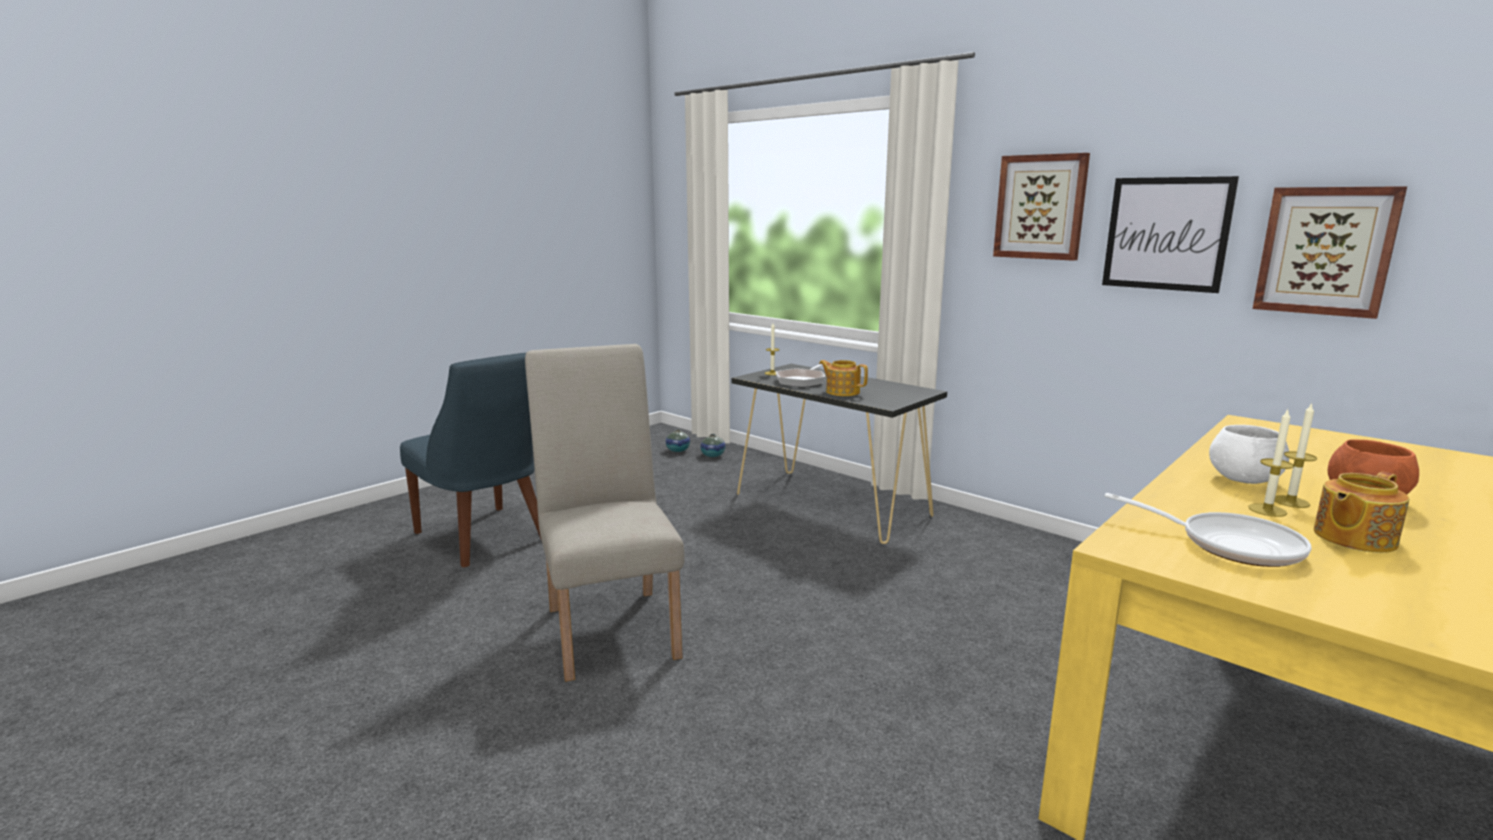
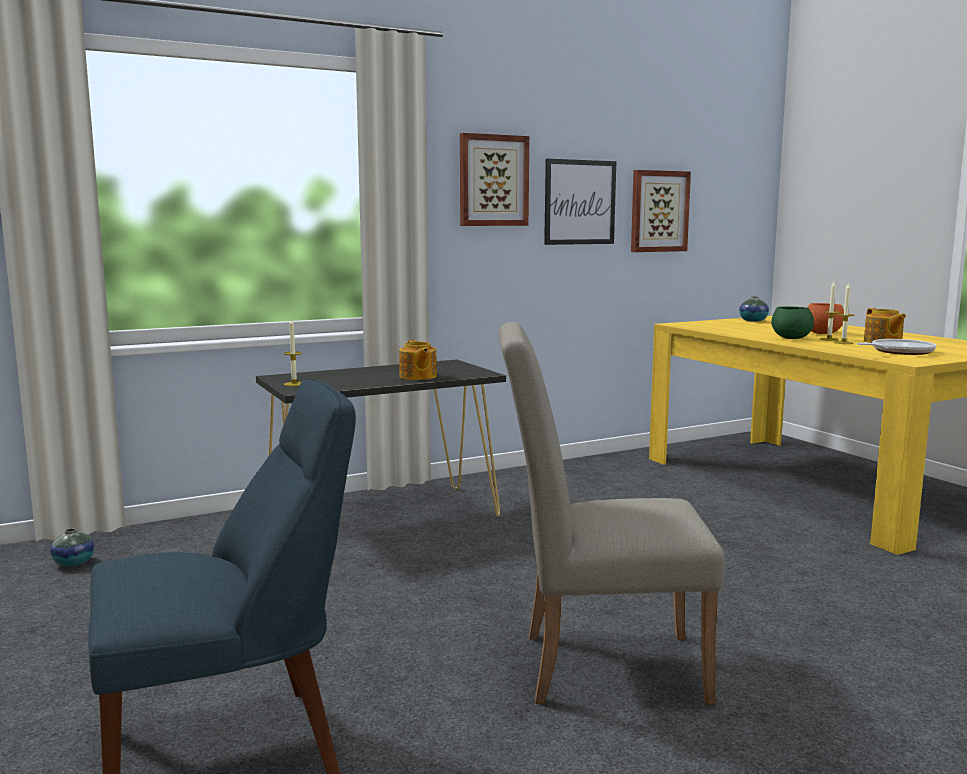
camera: 70 degrees left, 5 degrees down
(713, 455) = (136, 546): vase -> vase (753, 321)
(802, 381) = (350, 380): frying pan -> none
(842, 392) = (417, 377): teapot -> teapot turned 75 degrees counterclockwise
(1244, 480) = (791, 338): white bowl -> green bowl

